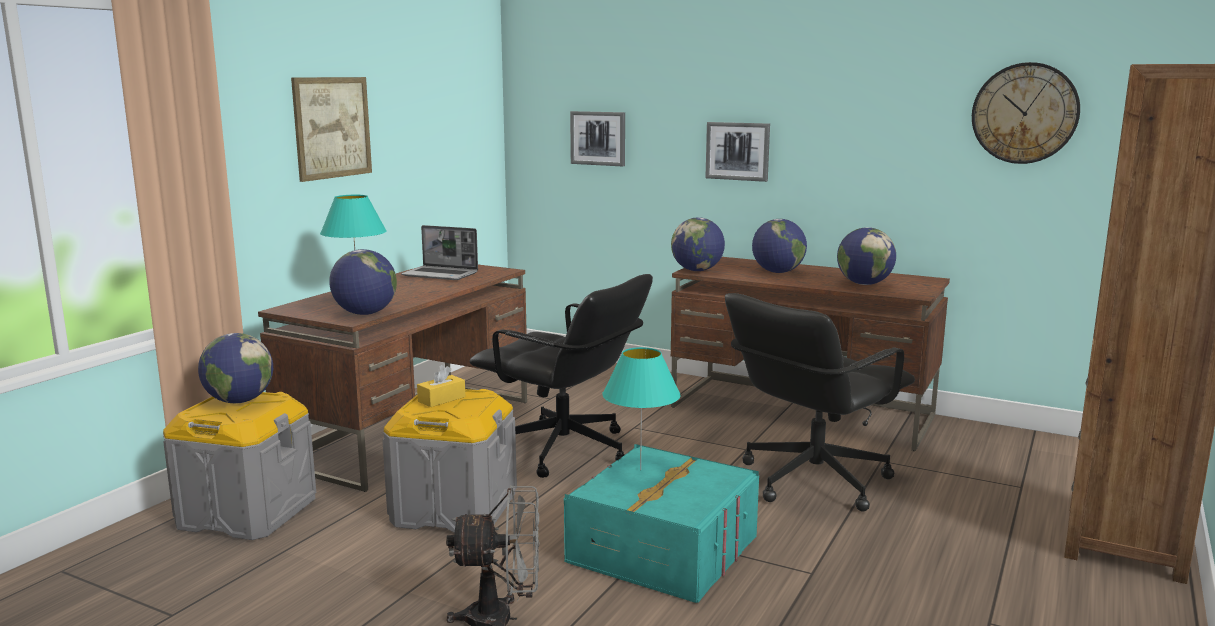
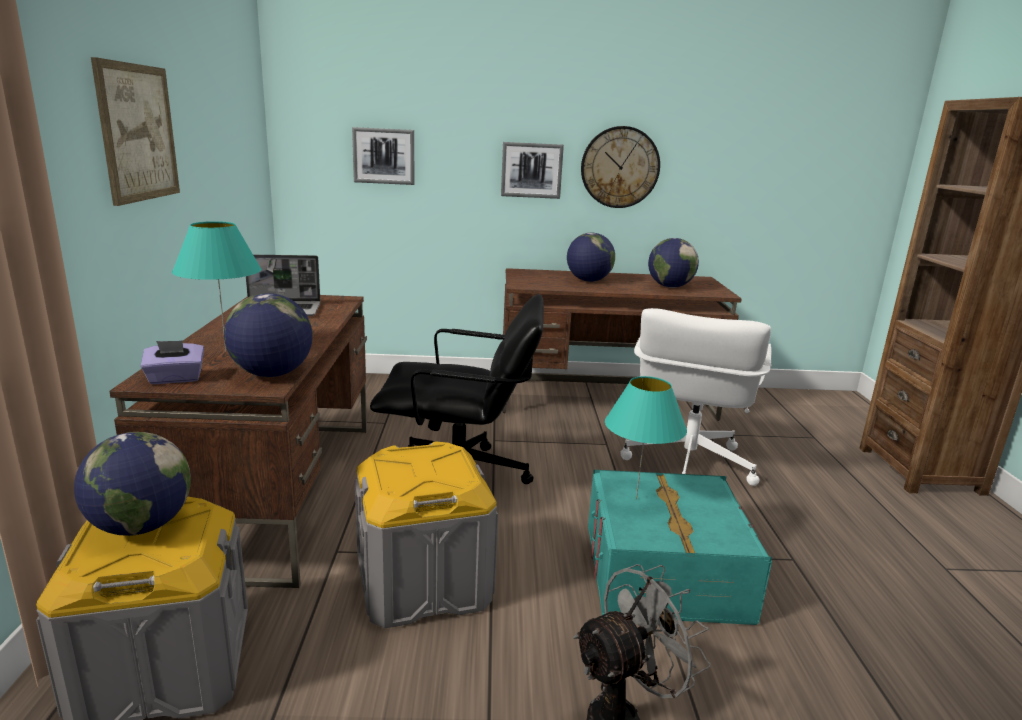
camera: 30 degrees left, 5 degrees up
(303, 309) = (175, 379): none -> purple tissue box
(441, 399) = (410, 465): yellow tissue box -> none
(697, 270) = (523, 284): globe -> none
(812, 480) = (686, 464): black office chair -> white office chair
(1024, 113) = (775, 140): wall clock -> wall clock (620, 167)

